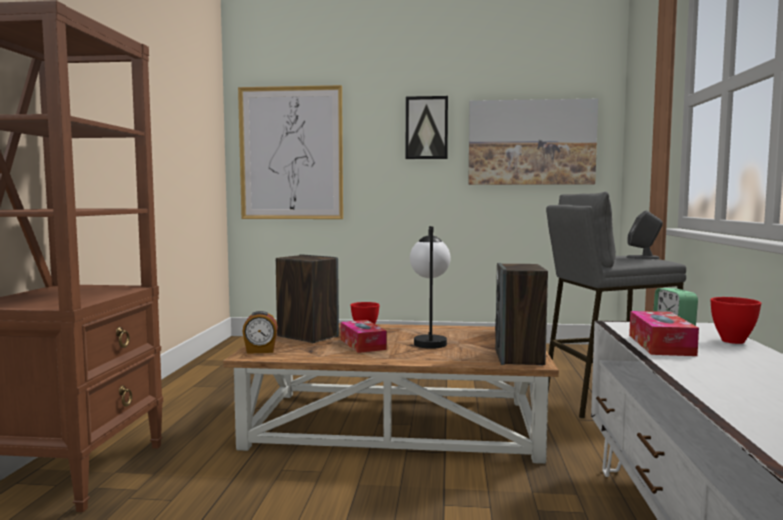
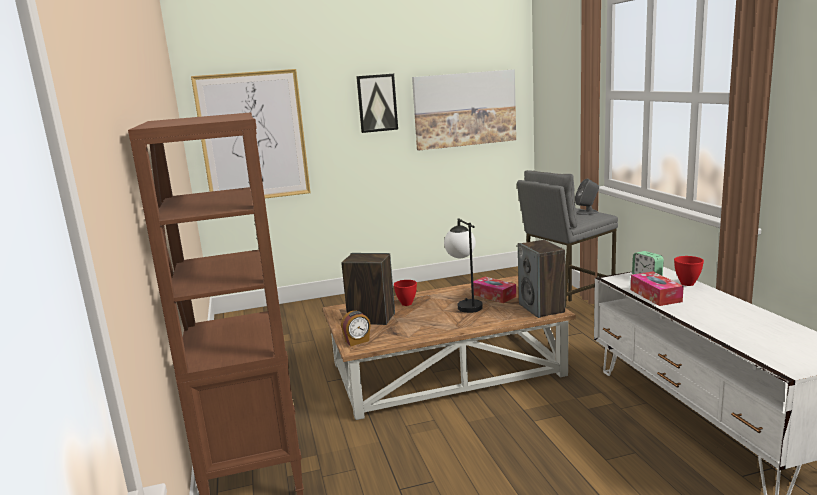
camera: 20 degrees left, 10 degrees up
(362, 344) = (423, 318): tissue box -> tissue box (493, 295)

